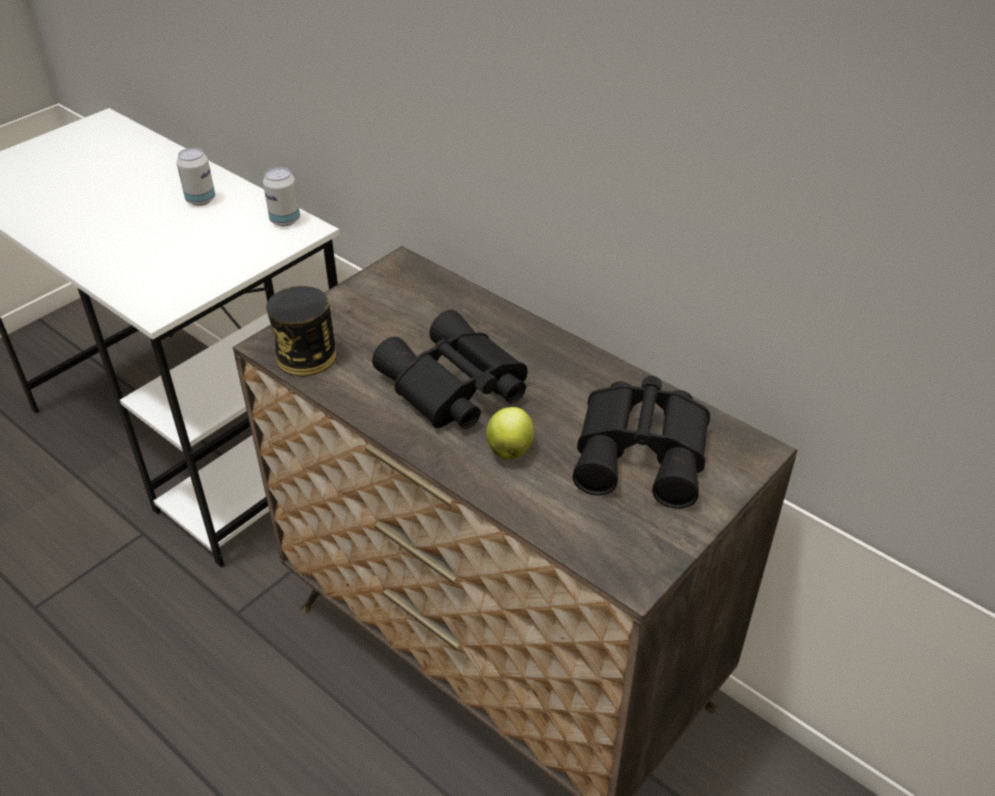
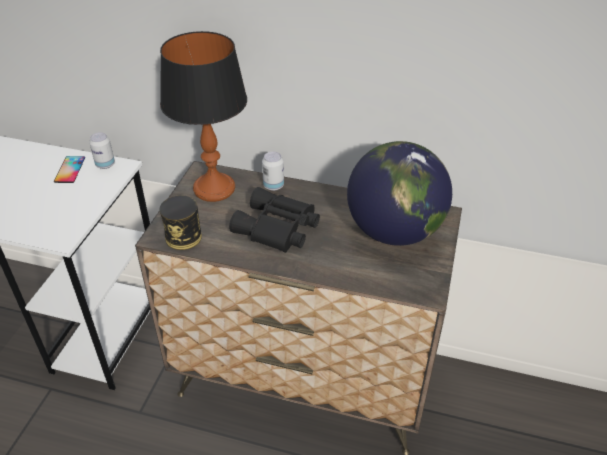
camera: 25 degrees left, 0 degrees up
(201, 200) = (41, 166): can -> can (273, 186)
(233, 215) = (70, 169): none -> phone
(401, 296) = (213, 188): none -> table lamp
(509, 449) = (328, 251): apple -> none
(644, 452) = (394, 231): black binoculars -> globe

